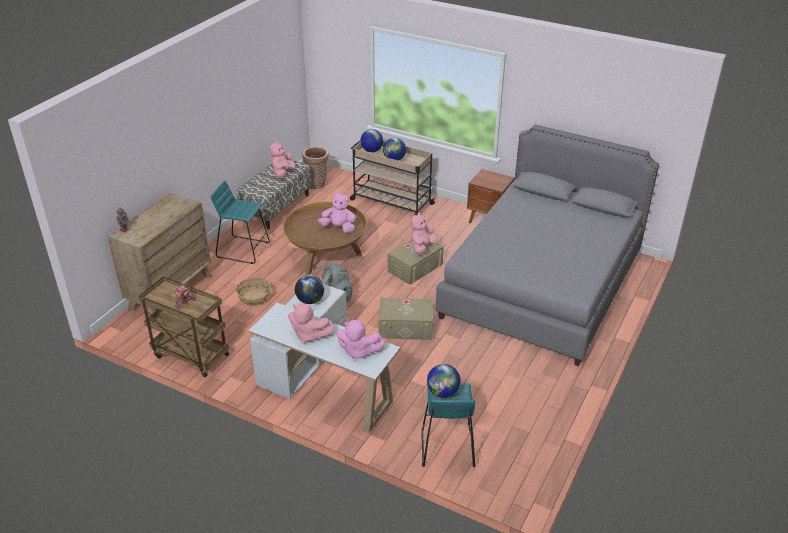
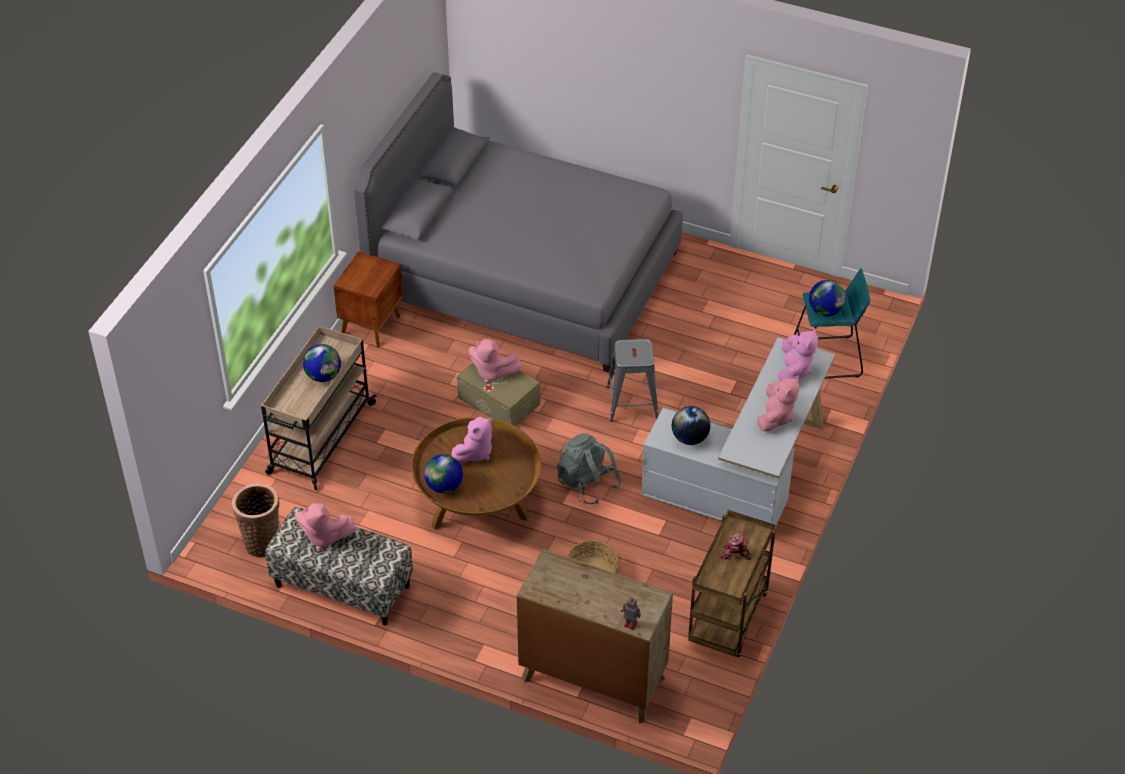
camera: 95 degrees left, 10 degrees up
(243, 249) = (470, 608): turquoise stool -> none
(338, 228) = (475, 452): pink plush toy -> pink plush toy turned 150 degrees counterclockwise
(371, 150) = (293, 405): globe -> globe (444, 486)
(405, 327) = (632, 403): beige storage box -> grey stool

